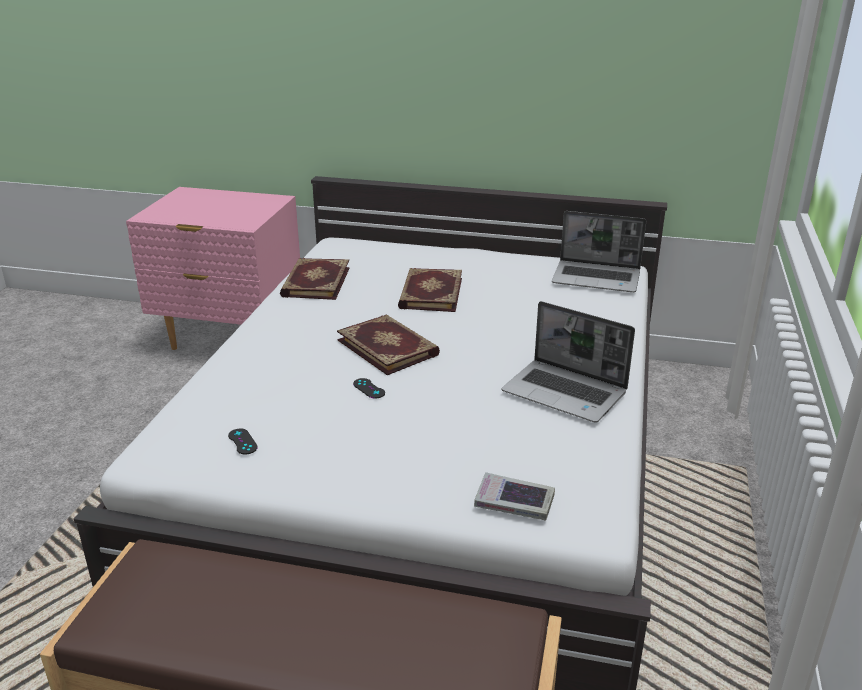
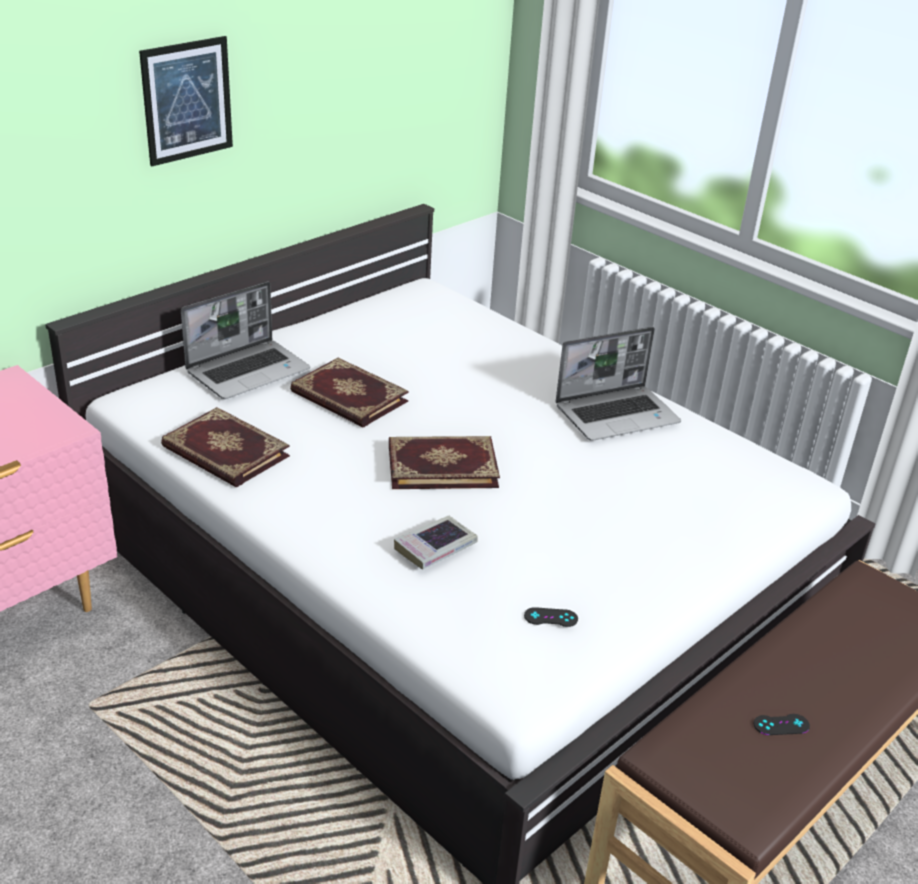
camera: 60 degrees left, 5 degrees up
(369, 388) = (516, 507): black game controller -> black game controller (781, 725)
(439, 51) = (187, 100): none -> picture
(514, 502) = (759, 508): book -> book (435, 547)
(597, 278) = (429, 307): laptop -> laptop (249, 371)

